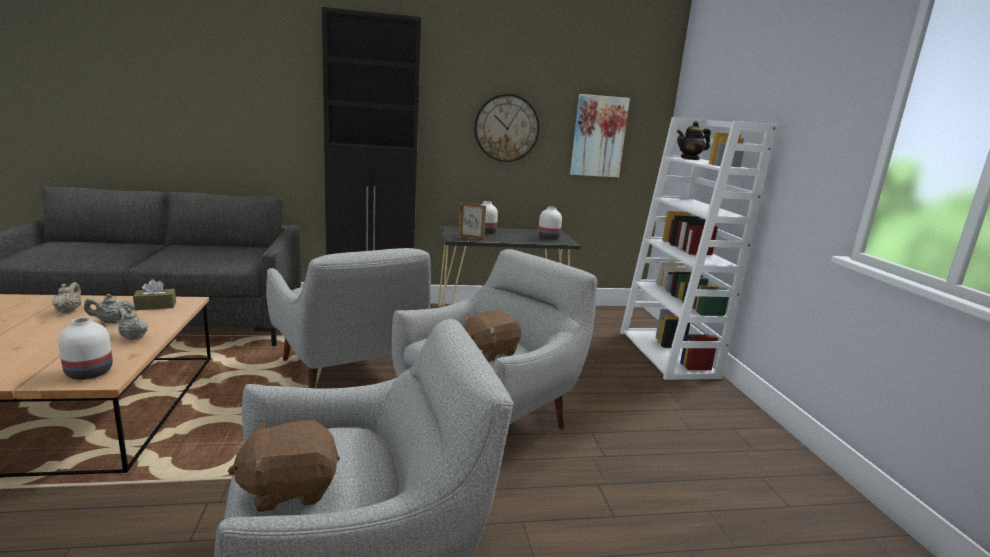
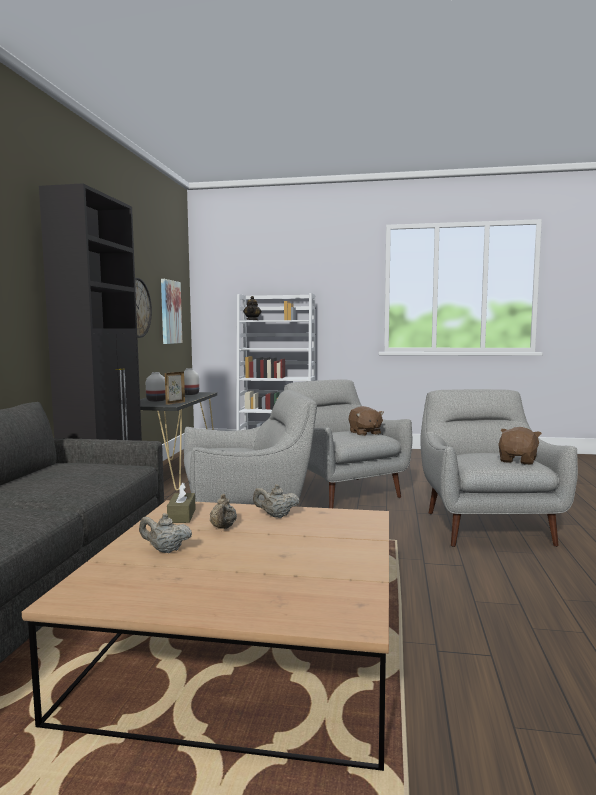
camera: 70 degrees left, 10 degrees down
(88, 372) = (356, 521): white vase -> none
(133, 337) = (276, 516): beige teapot -> beige teapot turned 45 degrees clockwise
(289, 488) = (518, 460): brown plush toy -> brown plush toy turned 150 degrees counterclockwise

